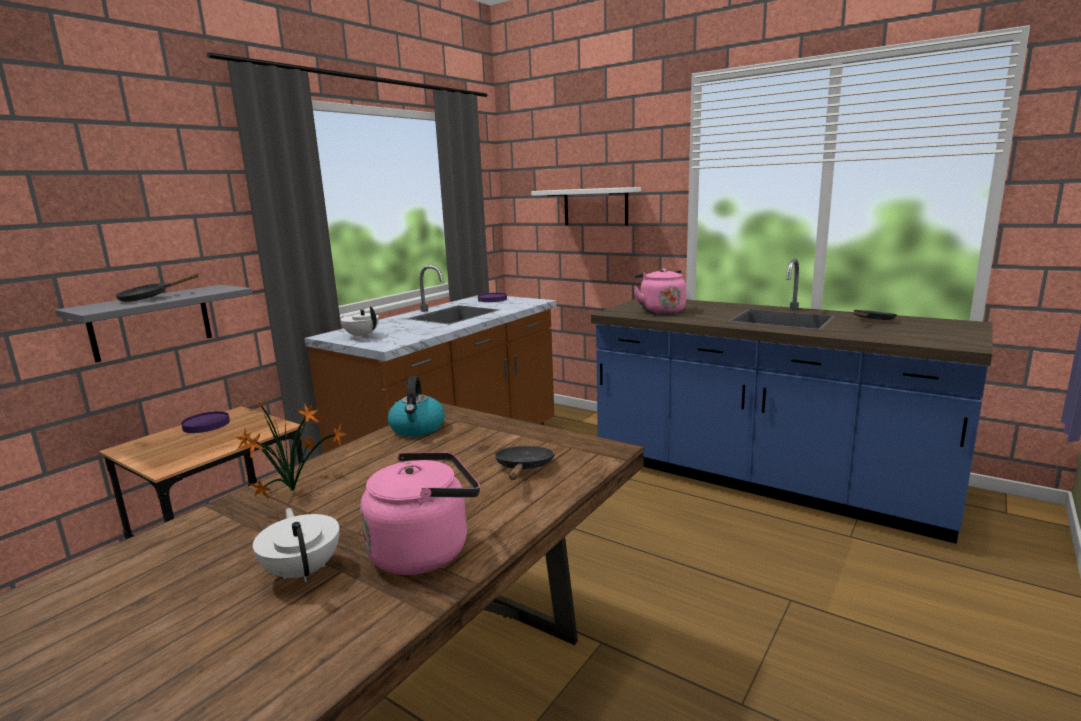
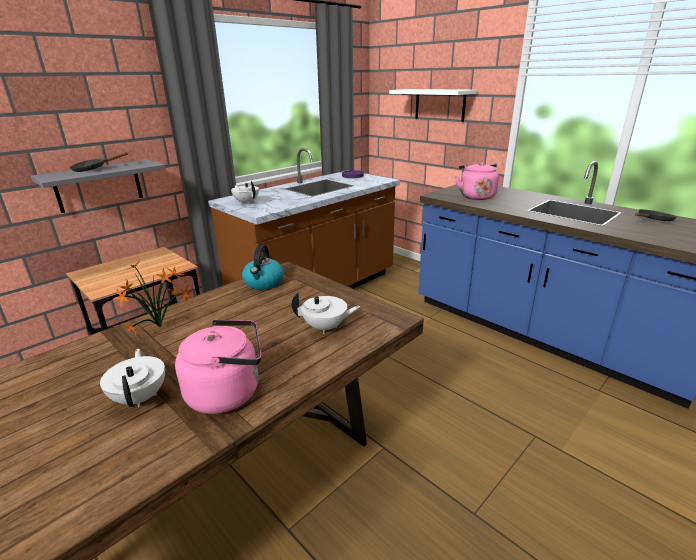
camera: 10 degrees right, 10 degrees up
(206, 425) = (136, 259): purple plate -> none
(524, 468) = (325, 327): black frying pan -> white teapot

